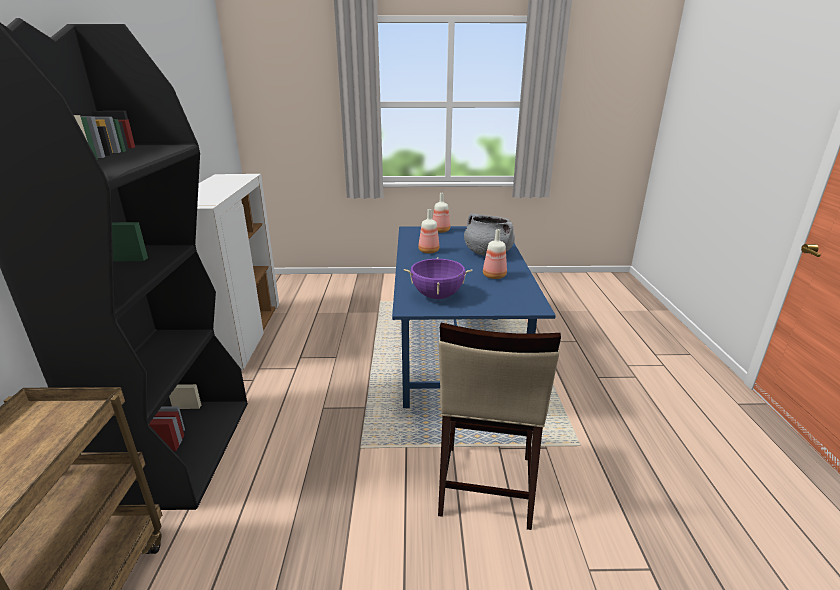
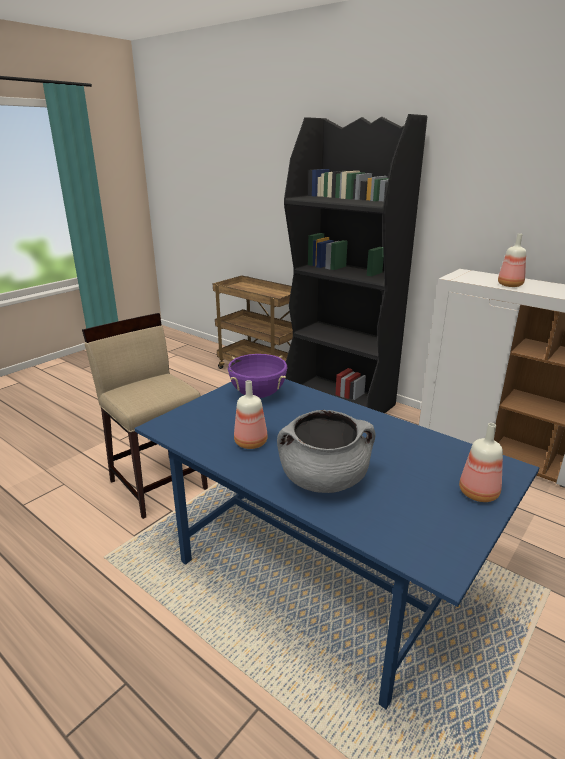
camera: 130 degrees right, 0 degrees up
(428, 251) = (385, 440): bottle -> bottle (510, 285)

